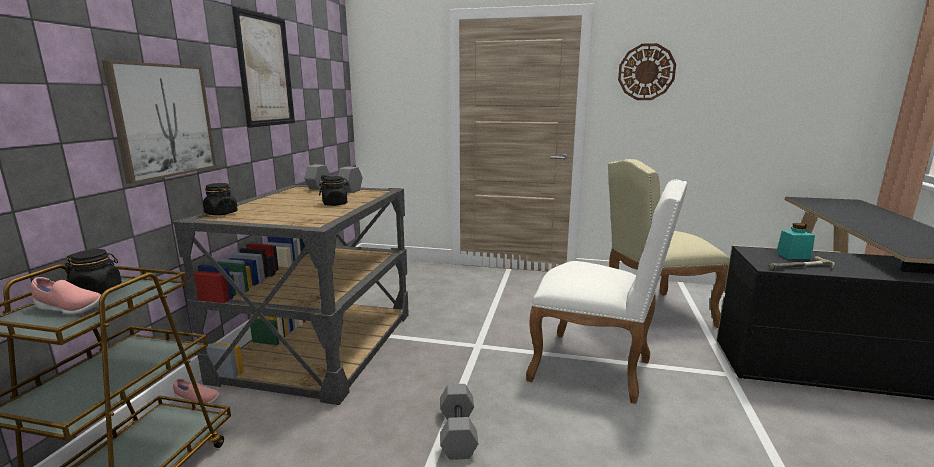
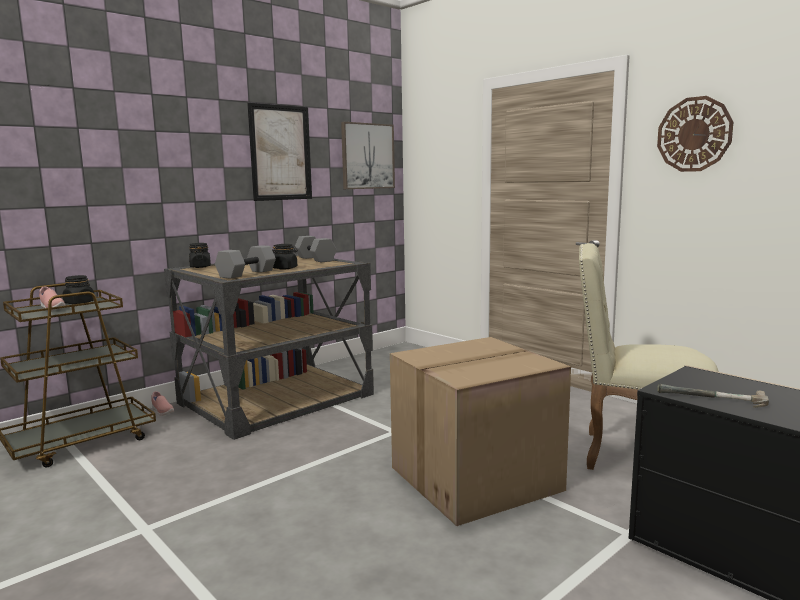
camera: 35 degrees right, 5 degrees down
(163, 120) = (168, 193): picture -> picture (367, 156)
(456, 432) = (281, 482): grey dumbbell -> grey dumbbell (246, 273)
(594, 368) = (474, 480): white chair -> cardboard box
(793, 256) = (742, 388): turquoise jar -> none

